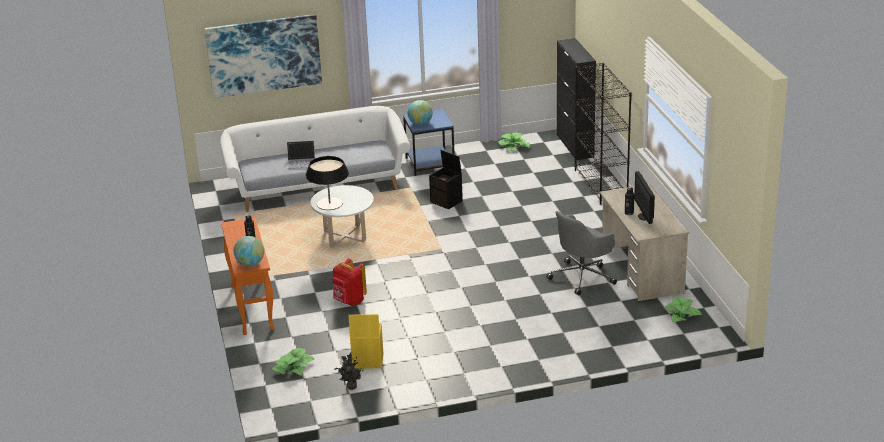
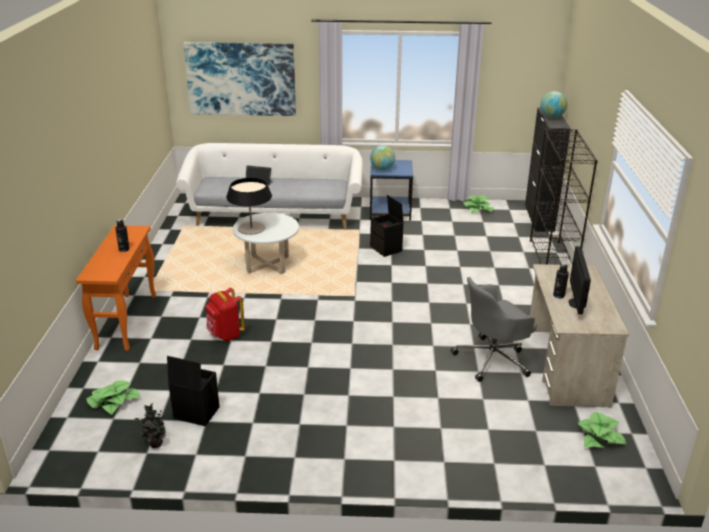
camera: 15 degrees right, 0 degrees up
(250, 264) = (101, 273): globe -> globe (552, 117)
(367, 361) = (195, 413): yellow storage box -> black storage box

